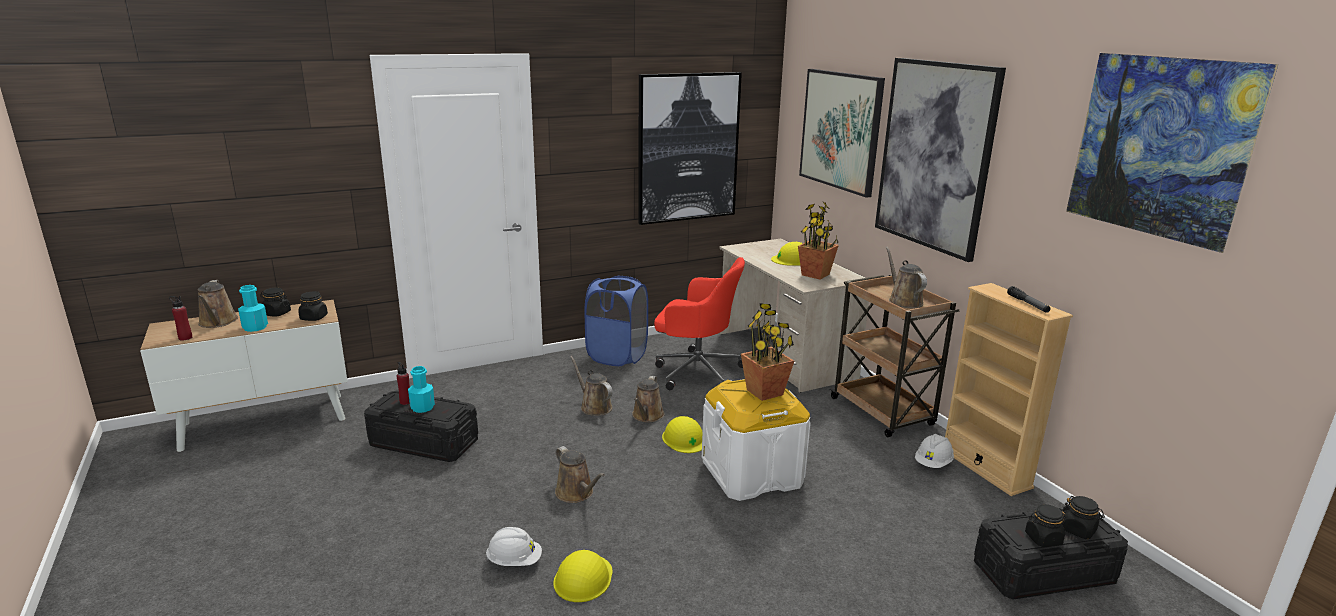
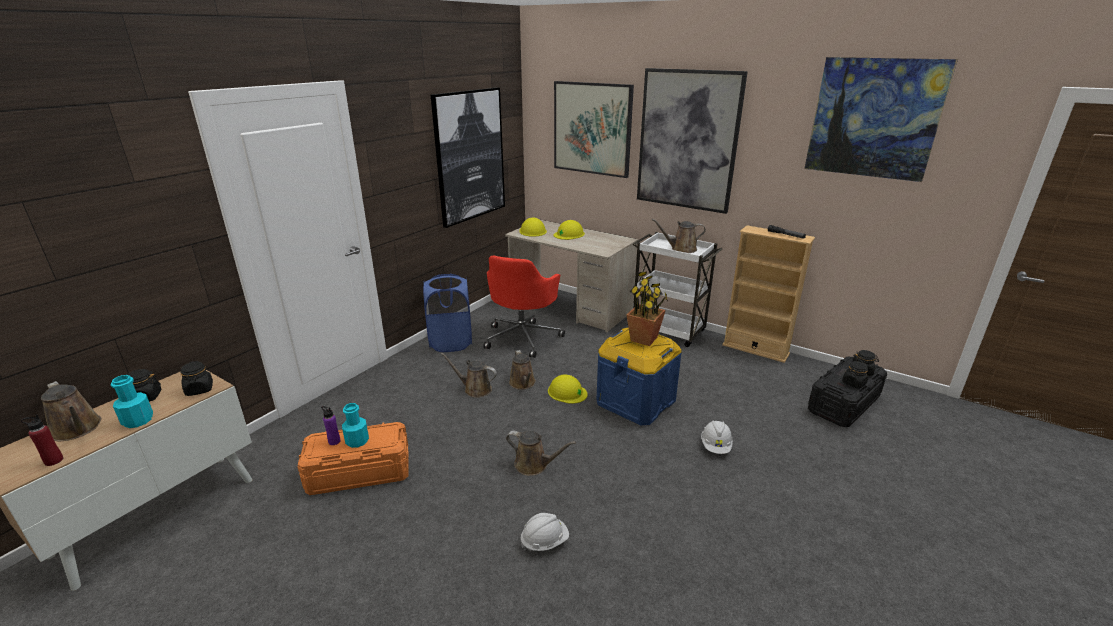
camera: 30 degrees left, 5 degrees up
(405, 402) = (334, 441): red bottle -> purple bottle
(424, 443) = (359, 472): black storage box -> orange storage box
(583, 578) = (608, 530): yellow hard hat -> yellow hard hat (532, 231)
(696, 371) = (523, 337): red office chair -> red office chair turned 120 degrees clockwise
(752, 473) = (636, 401): white storage box -> blue storage box
(816, 274) = (598, 242): potted plant -> none
(883, 413) = (668, 331): brown cart -> white cart
(903, 301) = (681, 249): brown watering can -> brown watering can turned 45 degrees counterclockwise
(933, 463) = (727, 356): white hard hat -> white hard hat (715, 446)

